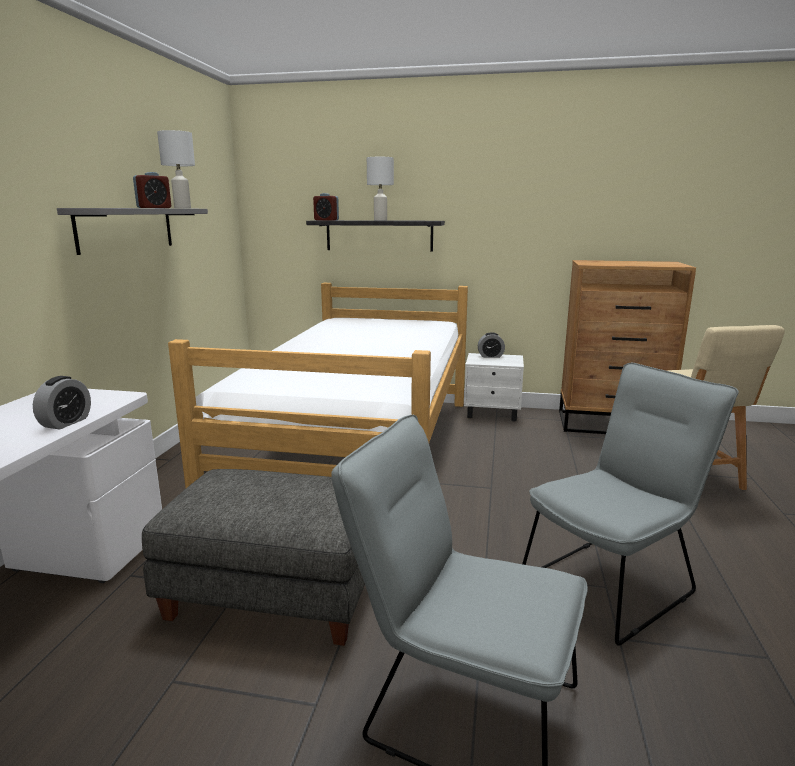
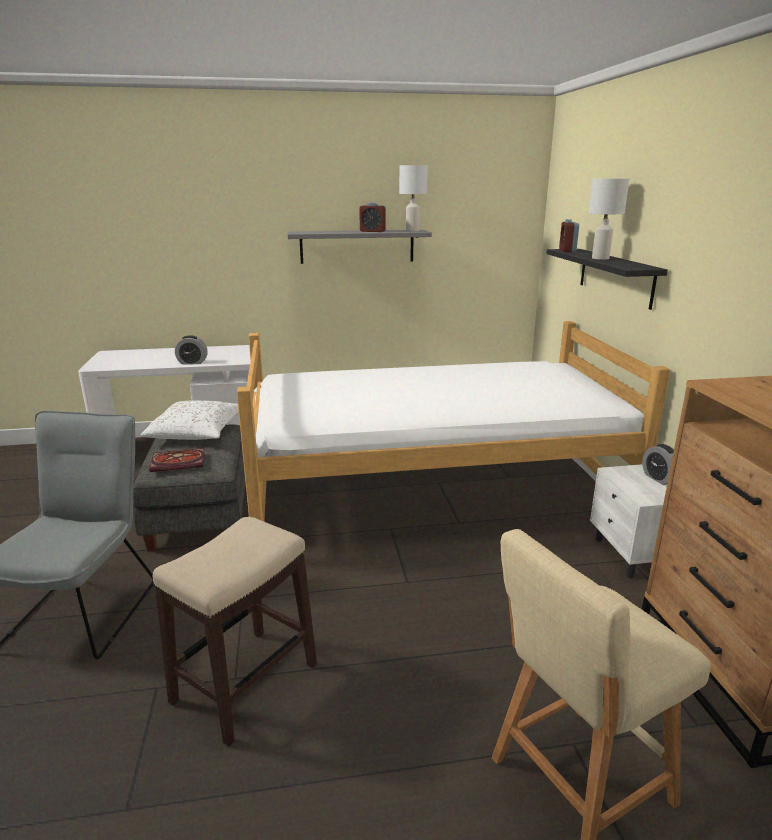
camera: 70 degrees right, 5 degrees up
(223, 489) = (197, 432): none -> white pillow
(320, 502) = (180, 462): none -> book
(613, 582) = (244, 684): grey chair -> stool

